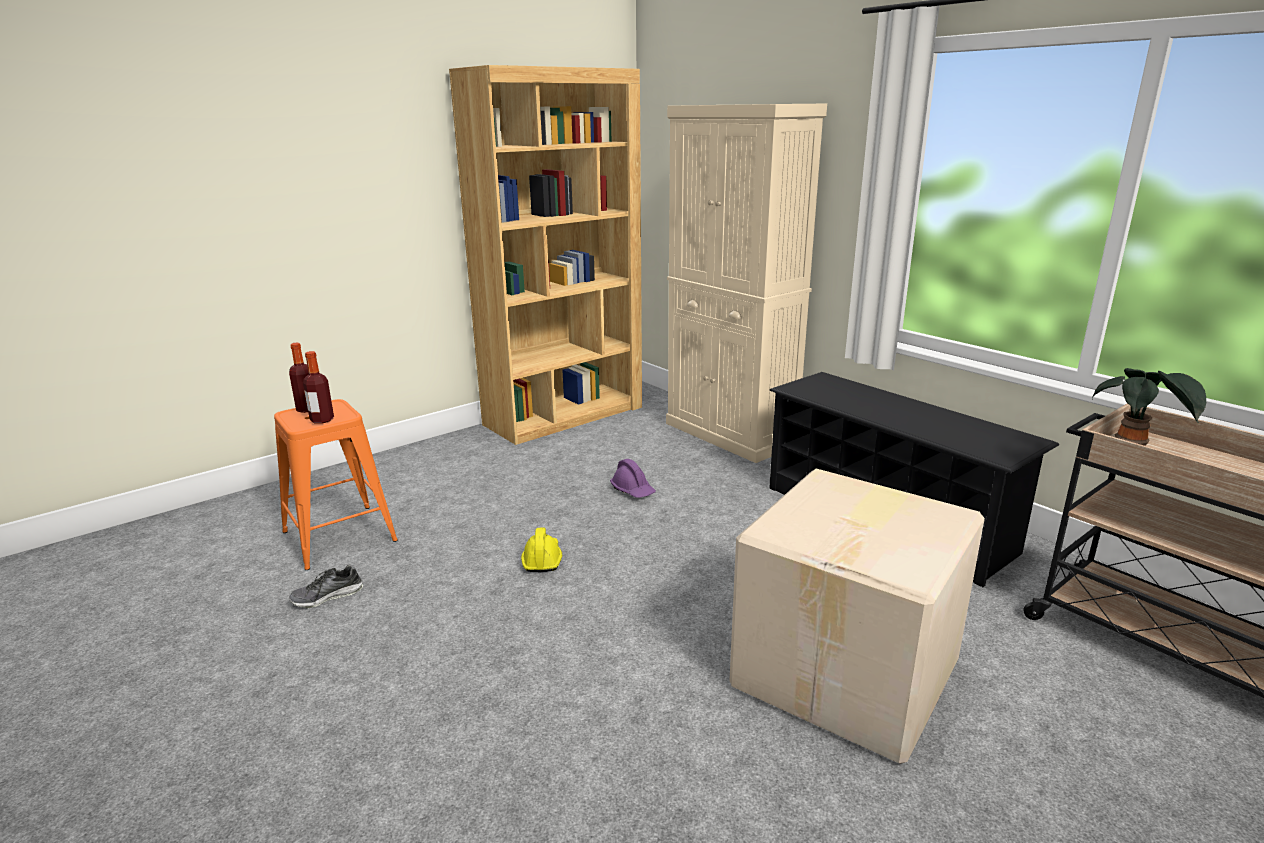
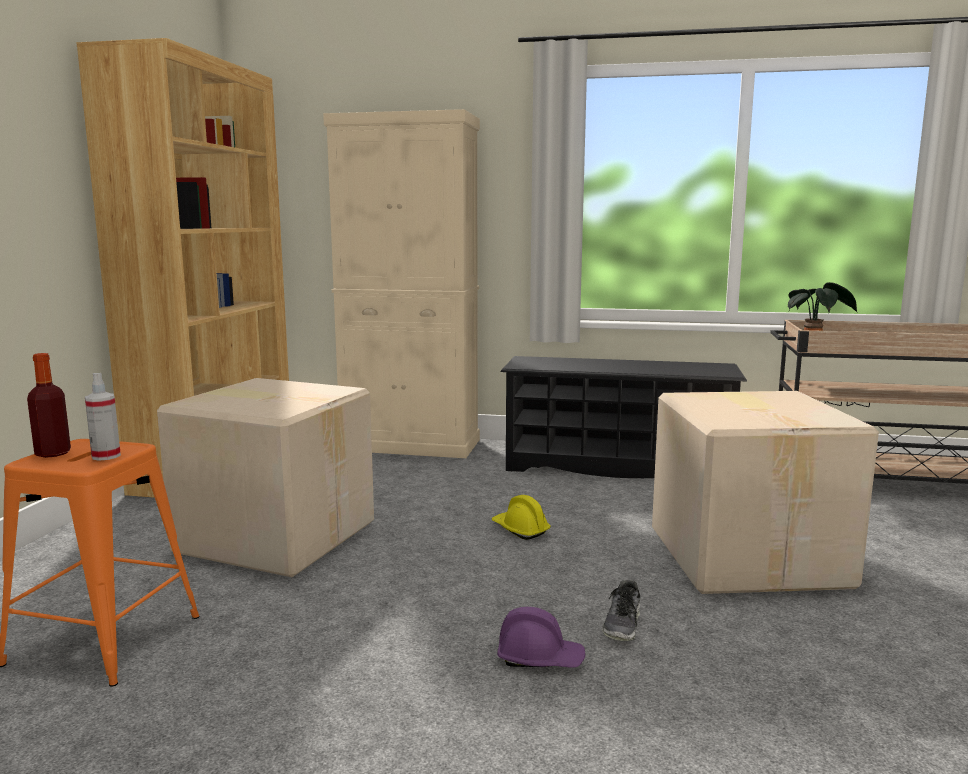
camera: 40 degrees left, 10 degrees down
(322, 420) = (106, 456): bottle -> spray bottle
(327, 596) = (196, 696): shoe -> shoe (623, 625)
(517, 493) = (276, 535): none -> cardboard box
(542, 559) = (398, 574): yellow hard hat -> yellow hard hat (520, 530)
(633, 490) = (394, 502): purple hard hat -> purple hard hat (540, 658)

